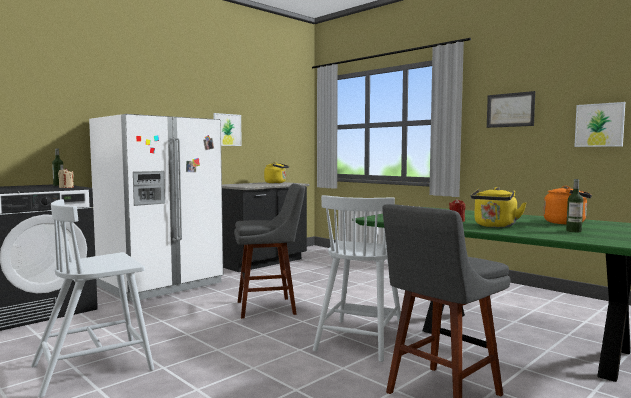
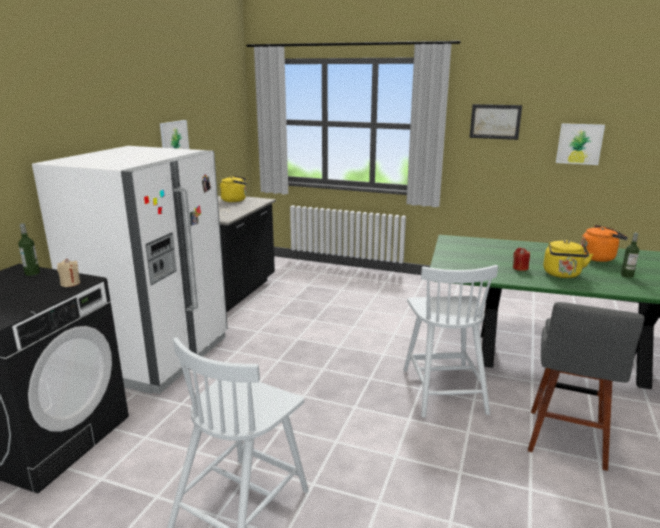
camera: 25 degrees left, 15 degrees up
(270, 307) = (318, 366): grey stool -> none

